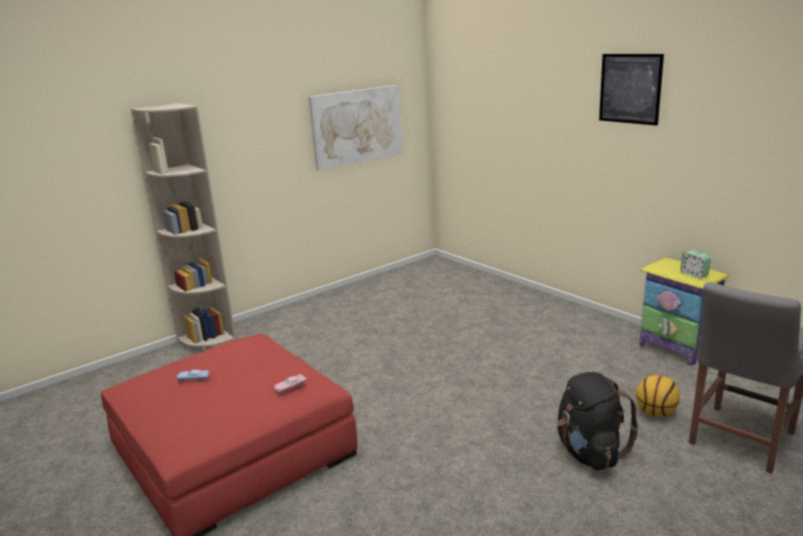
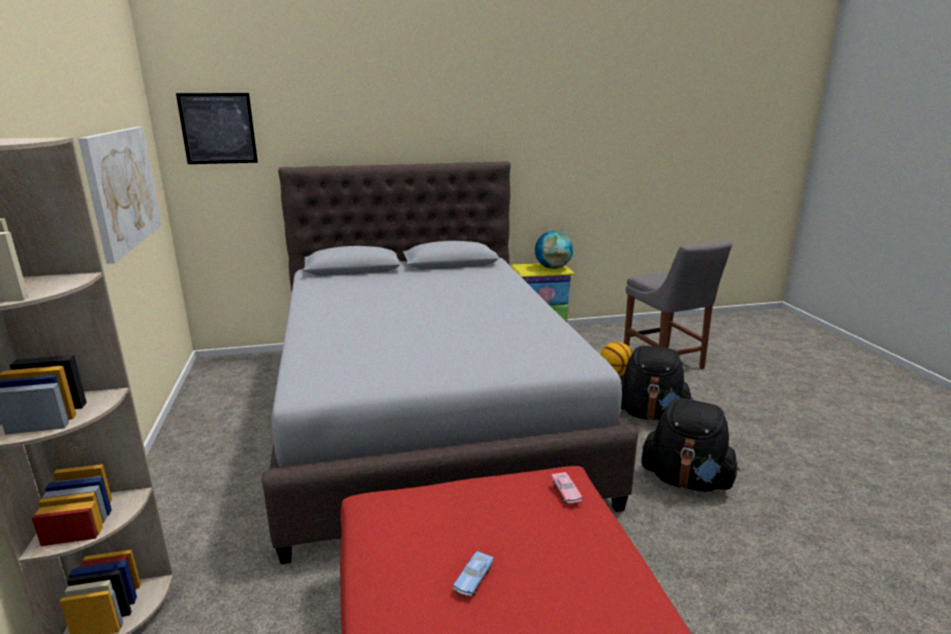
camera: 65 degrees left, 0 degrees up
(460, 346) = (426, 411): none -> grey bed
(483, 497) = (686, 480): none -> black backpack
(630, 88) = (463, 118): picture -> picture (218, 128)
(694, 274) = (553, 267): alarm clock -> globe

